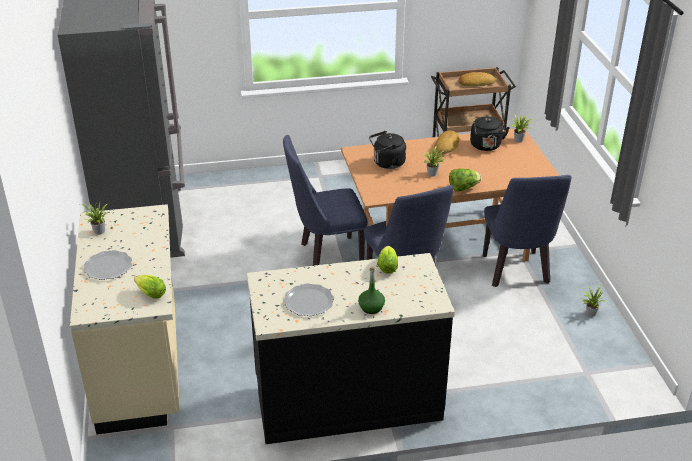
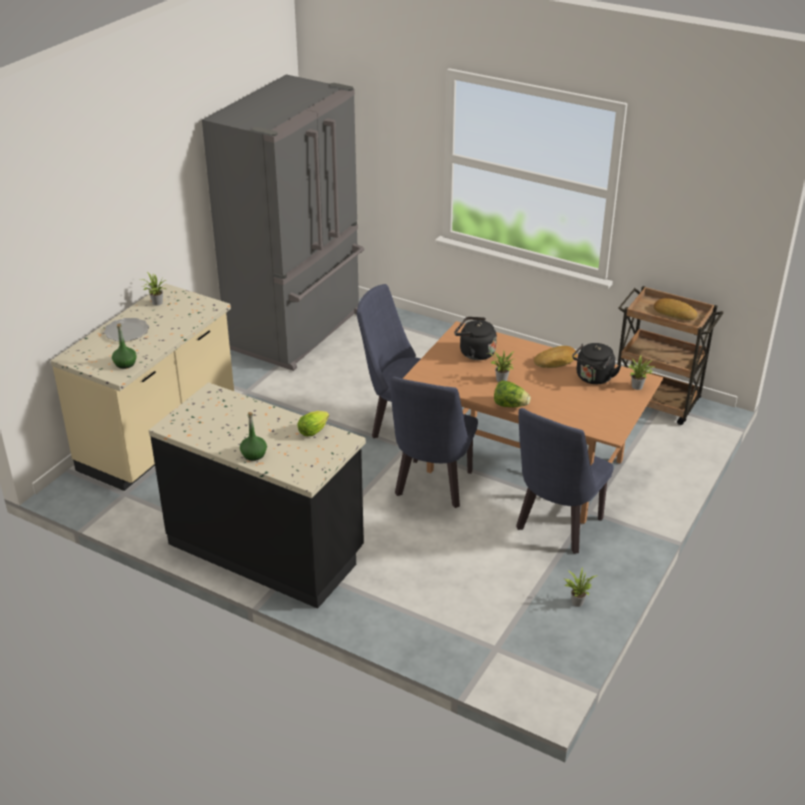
camera: 40 degrees right, 0 degrees up
(149, 293) = (125, 364): lettuce -> green bottle
(308, 302) = (217, 426): plate -> none

